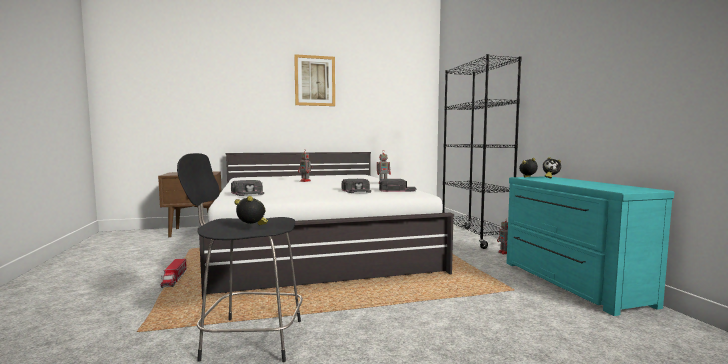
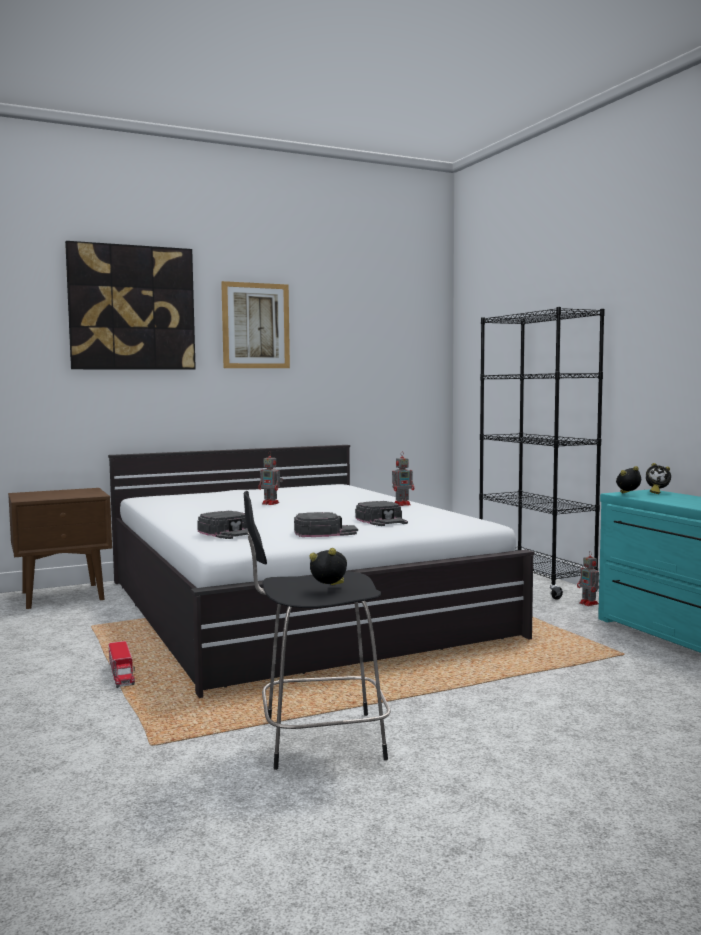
camera: 10 degrees left, 0 degrees up
(241, 69) = (132, 308): none -> picture
(397, 190) = (440, 517): black cap -> black cap (325, 532)

